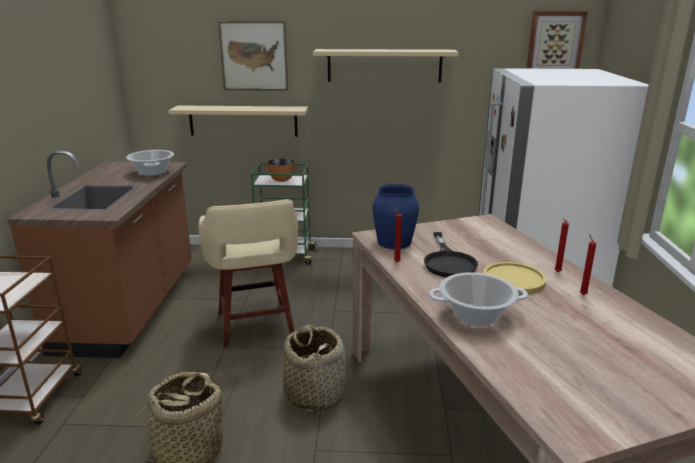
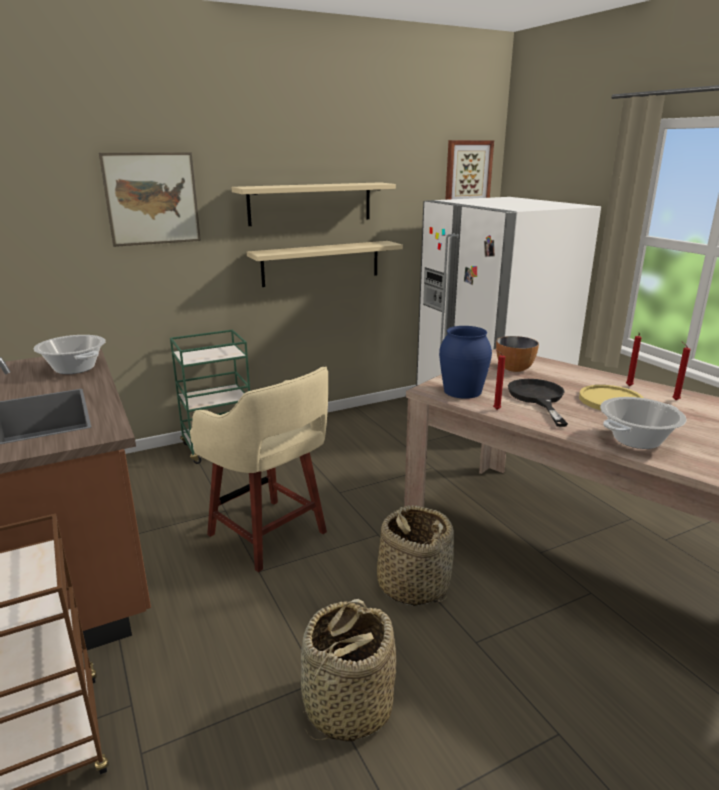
camera: 30 degrees left, 0 degrees up
(243, 121) = (142, 285): beige shelf -> beige shelf (321, 263)
(281, 180) = (211, 354): bowl -> bowl (514, 369)
(448, 262) = (538, 398): black frying pan -> black frying pan turned 150 degrees counterclockwise

